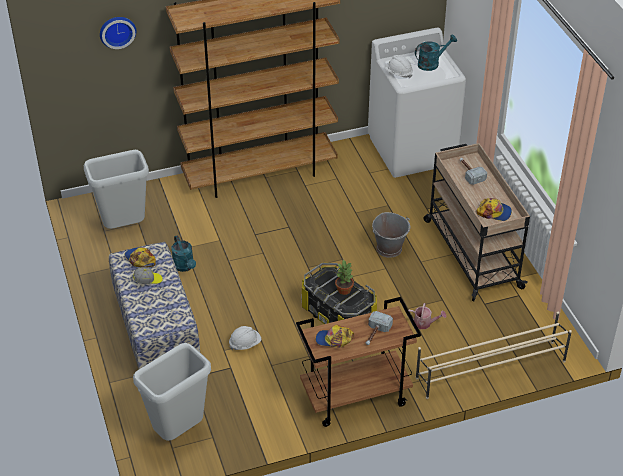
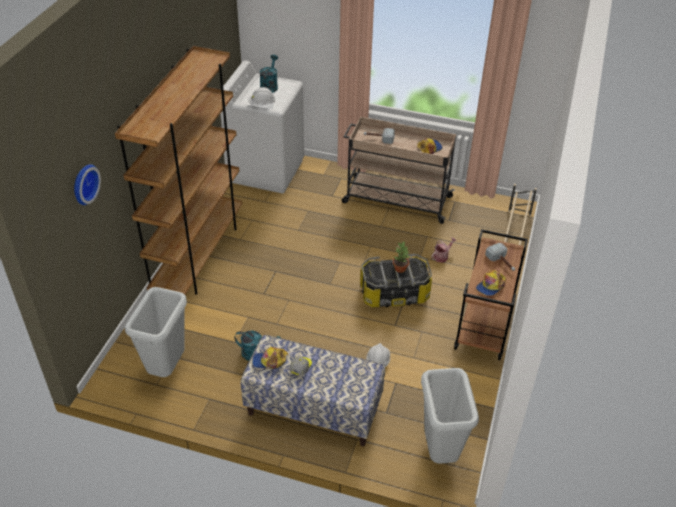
camera: 55 degrees left, 0 degrees up
(389, 248) = (353, 233): grey bucket -> none

